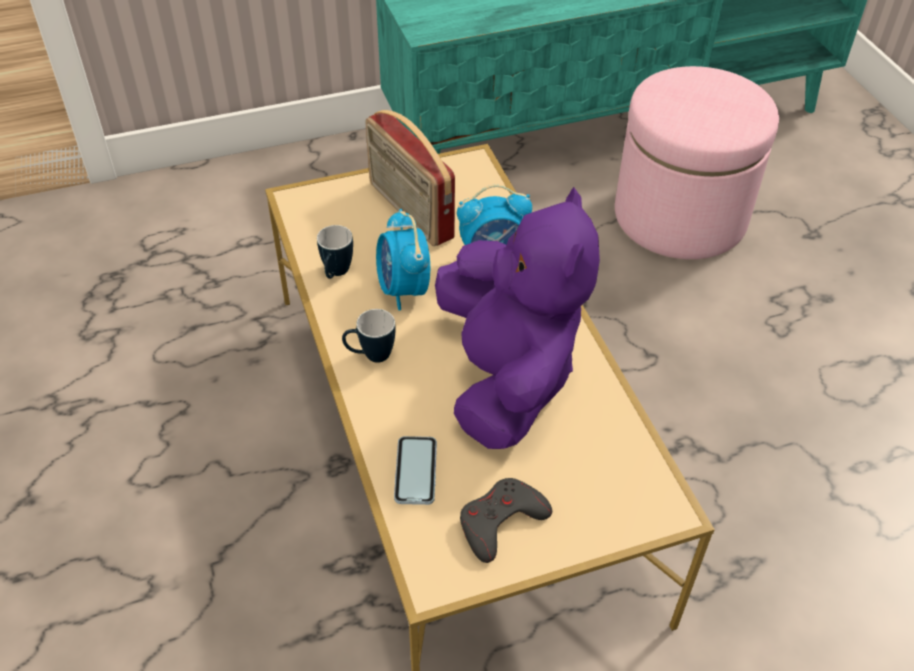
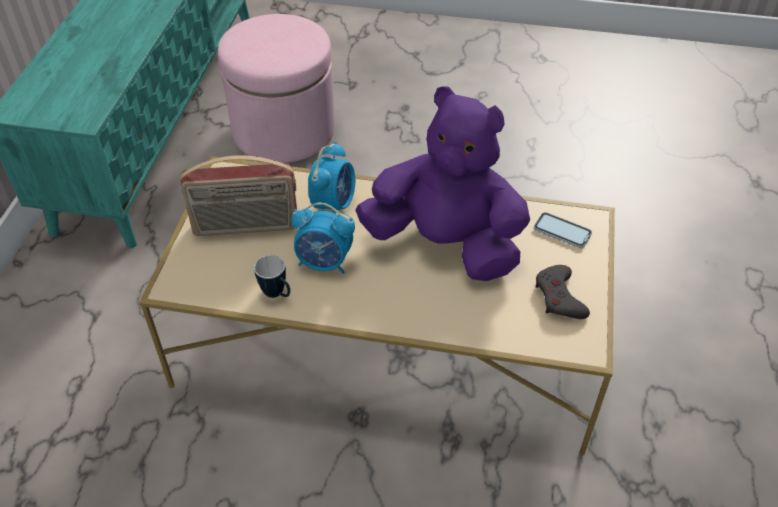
camera: 60 degrees left, 0 degrees up
(370, 356) = (376, 306): mug -> none
(415, 471) = (495, 323): phone -> phone (562, 231)

